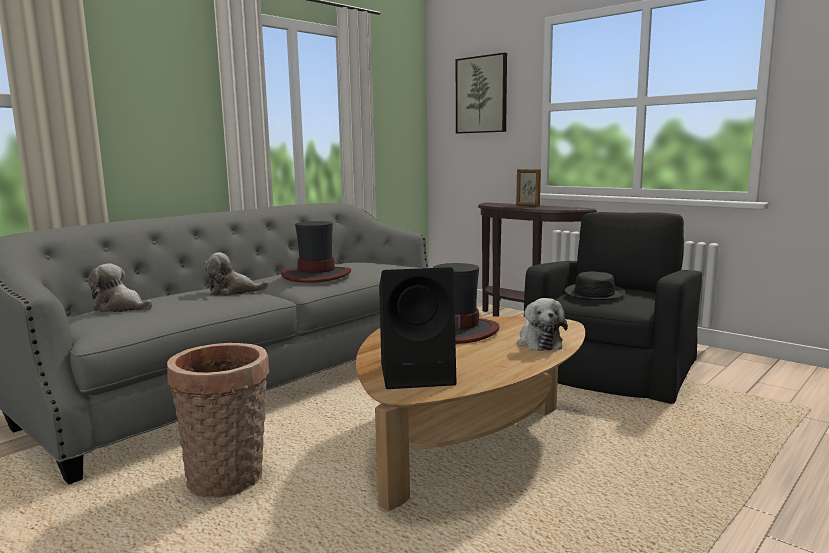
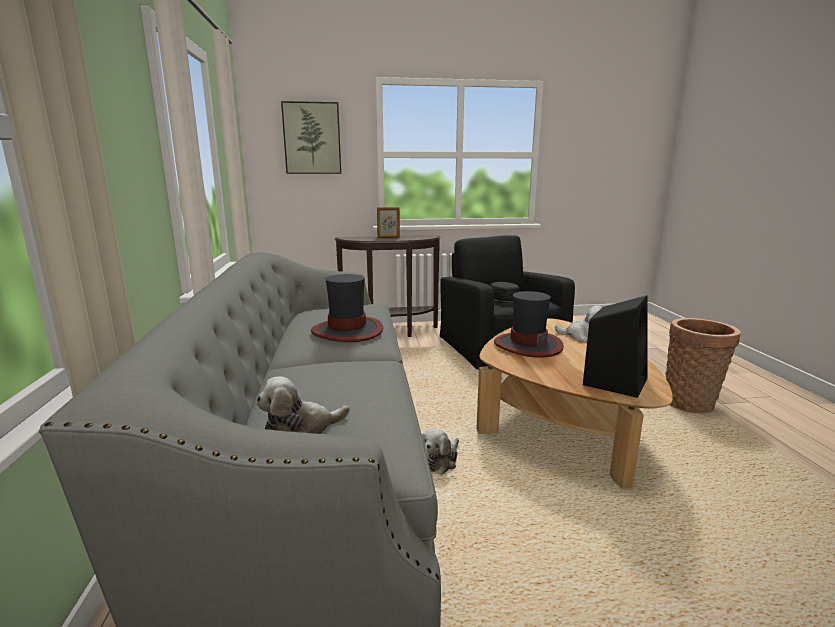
camera: 50 degrees left, 5 degrees up
(228, 481) = (520, 543): basket -> basket (691, 403)
(233, 292) = (338, 369): plush toy -> plush toy (441, 461)

